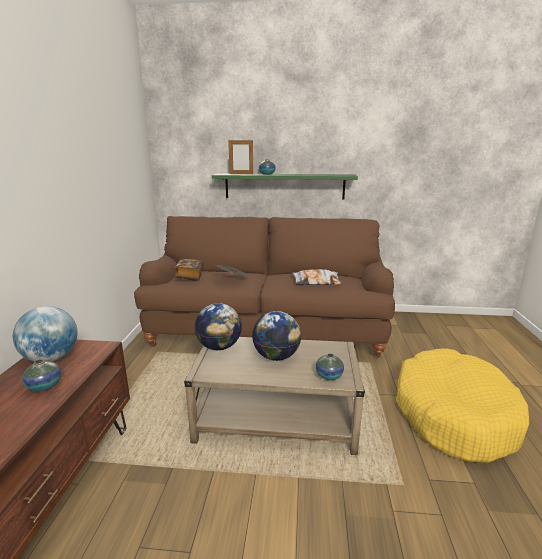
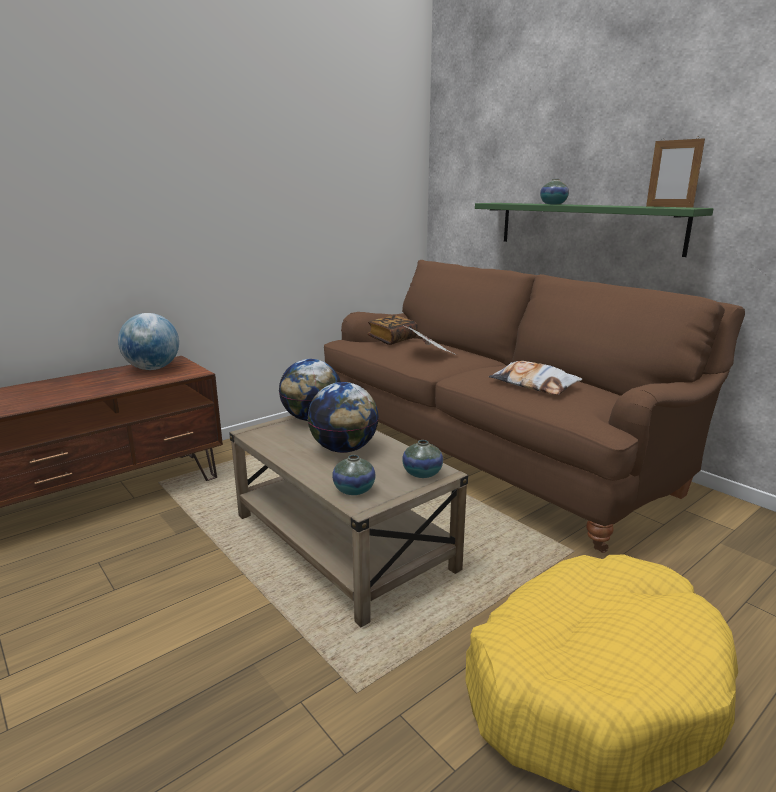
camera: 45 degrees right, 0 degrees up
(44, 386) = (112, 383): vase -> vase (422, 473)
(241, 174) = (520, 203): picture frame -> picture frame (669, 206)

